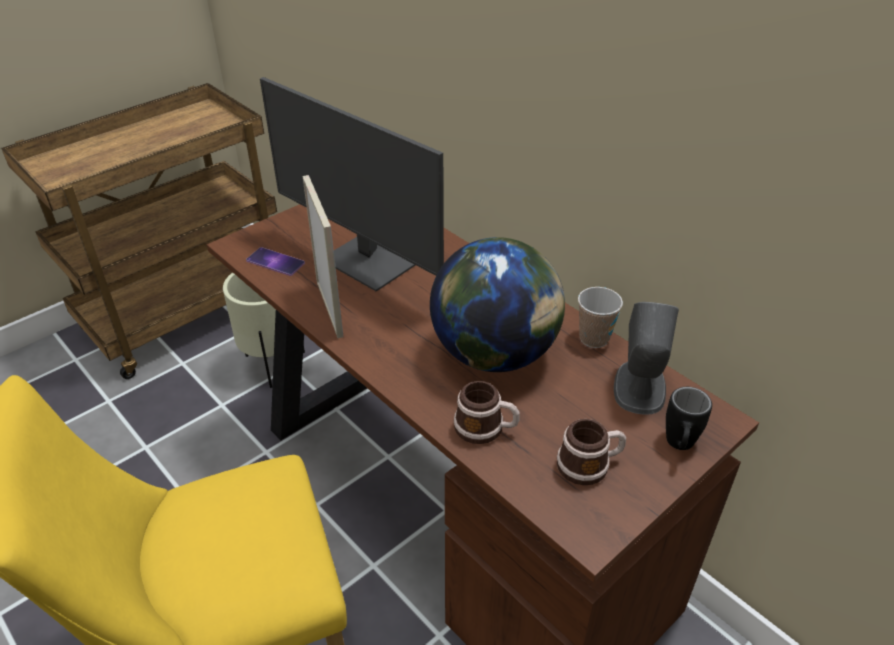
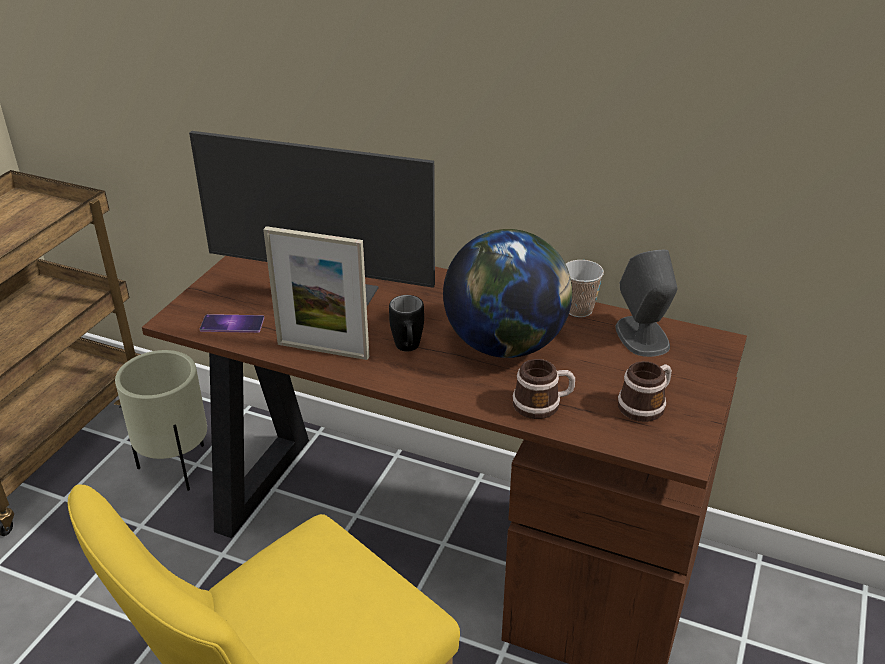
camera: 25 degrees left, 5 degrees down
(329, 309) = (323, 350): picture frame -> picture frame turned 150 degrees clockwise
(679, 447) = (702, 370): black mug -> black mug (408, 349)

